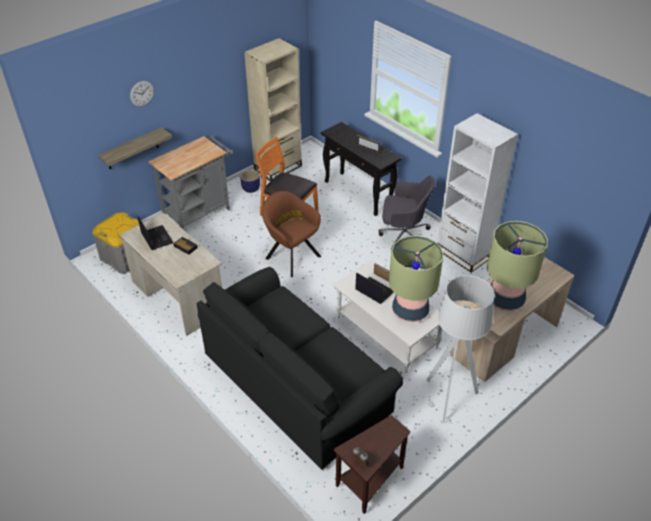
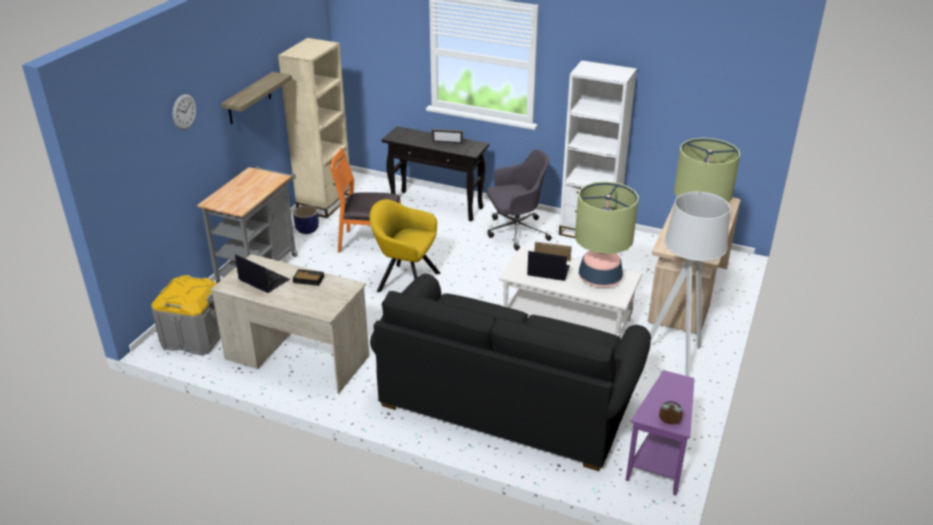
camera: 25 degrees left, 10 degrees down
(132, 149) = (178, 190): shelf -> shelf (249, 98)
(291, 255) = (405, 281): brown armchair -> yellow armchair
(370, 482) = (658, 463): brown side table -> purple side table

